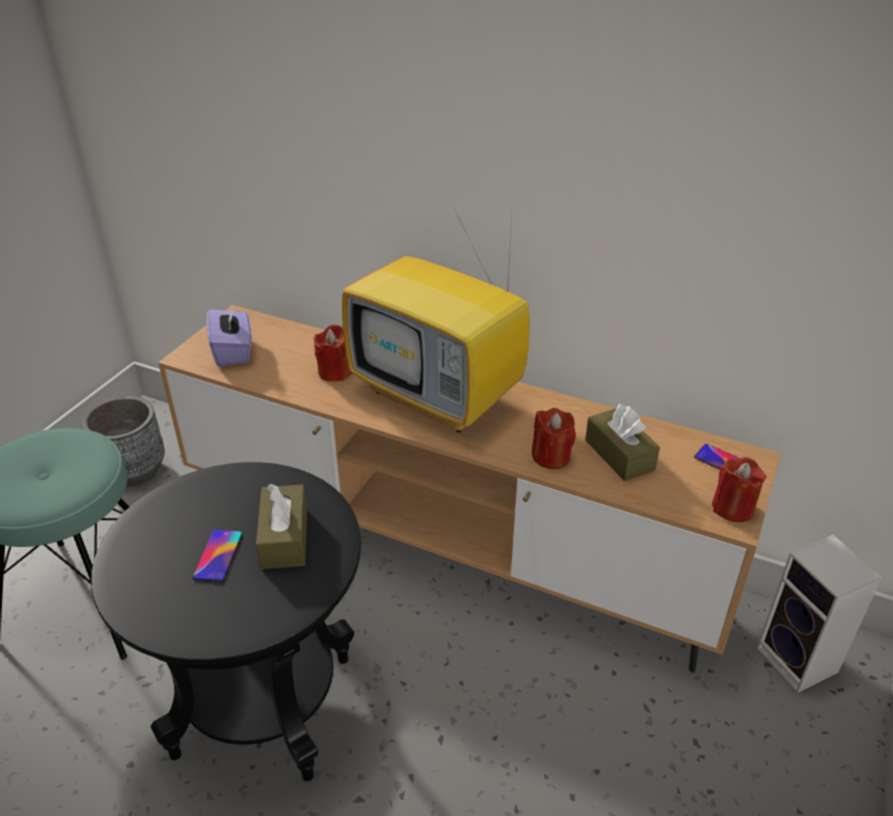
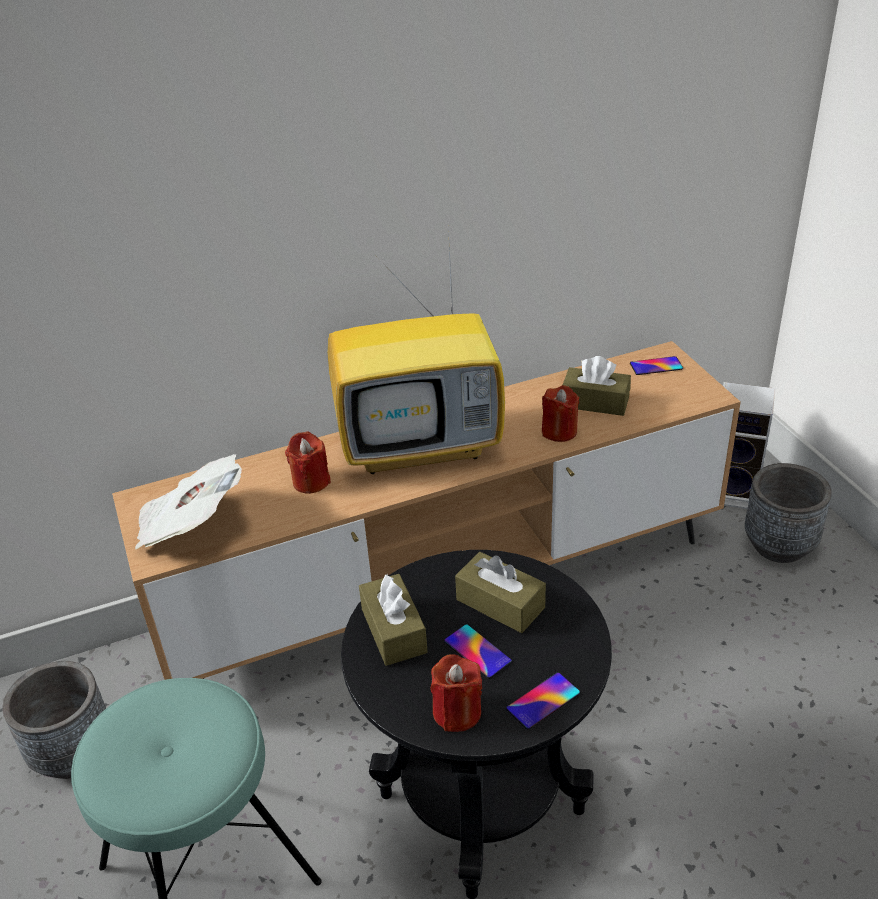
camera: 45 degrees left, 0 degrees up
(192, 625) = (543, 701): none -> phone
(202, 499) = (394, 630): none -> brown tissue box
(233, 351) = (191, 525): purple tissue box -> newspaper
(732, 508) = (699, 389): red candle -> red candle (457, 712)
(775, 741) = (779, 545): none -> grey planter

